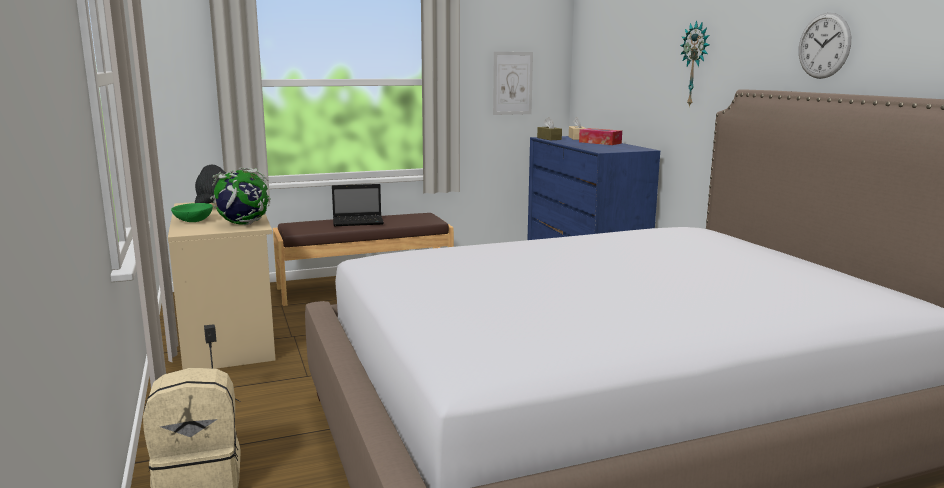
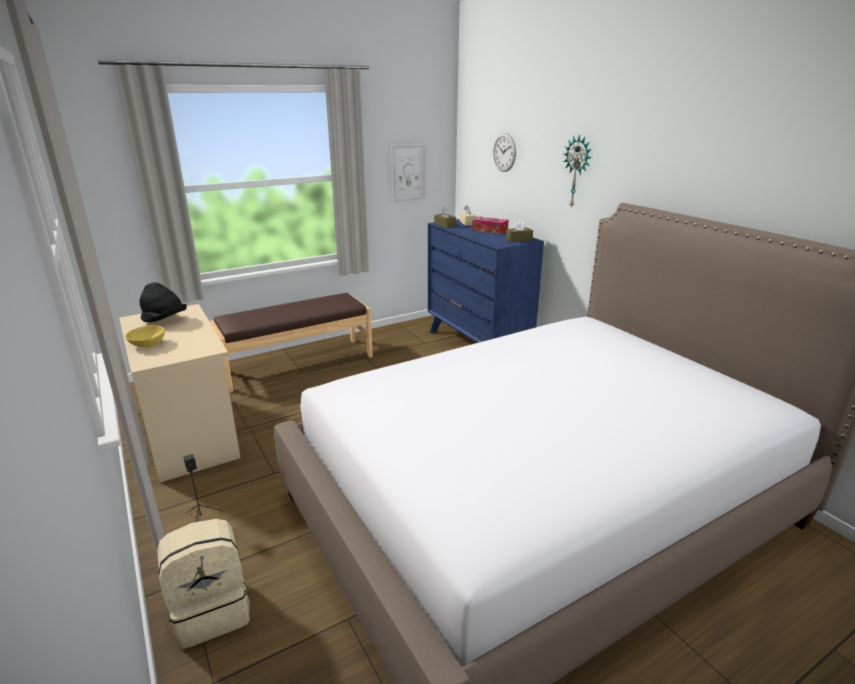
camera: 10 degrees left, 10 degrees up
(193, 221) = (147, 344): green bowl -> yellow bowl
(243, 224) = (198, 345): globe -> none
(359, 222) = (288, 310): laptop -> none
(630, 149) = (519, 239): none -> brown tissue box
(824, 45) = (698, 175): wall clock -> wall clock (504, 152)

